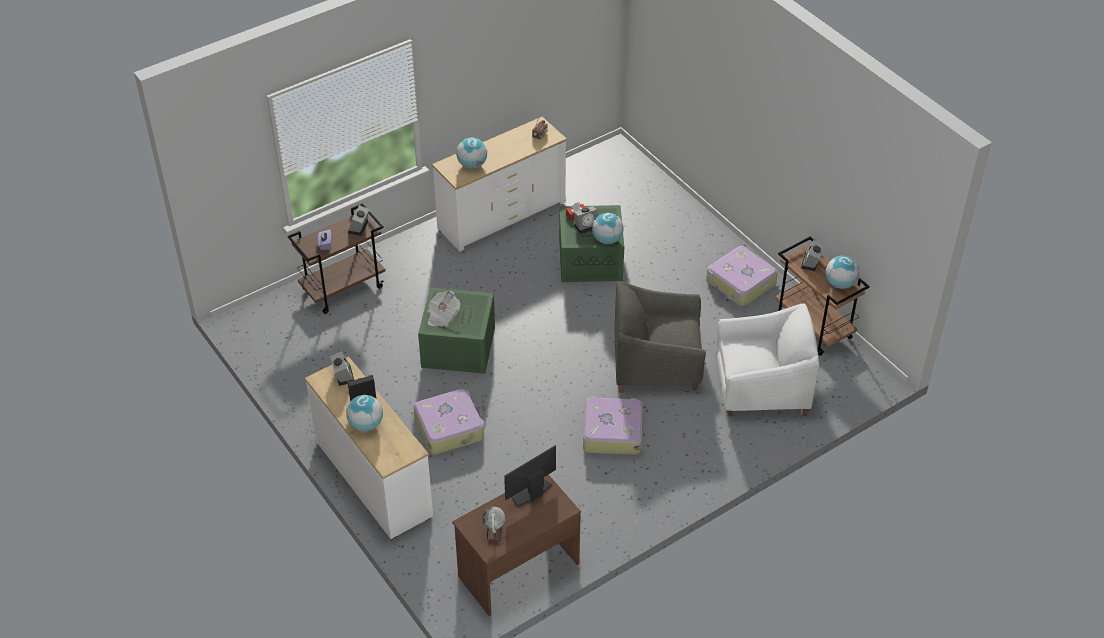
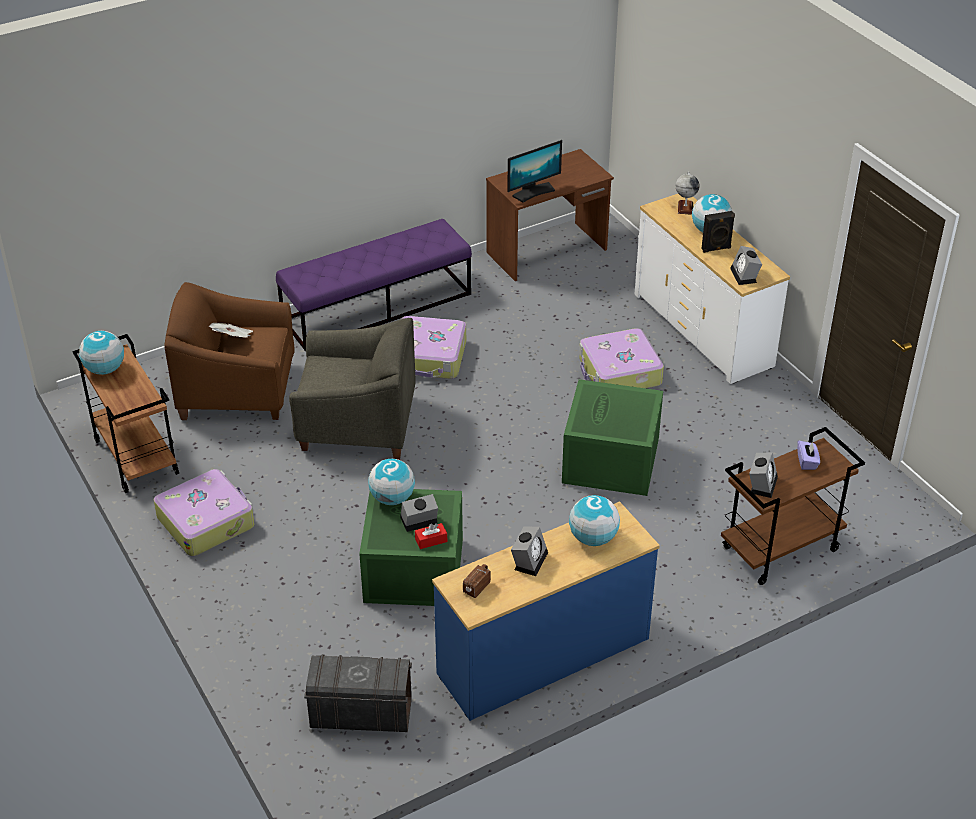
camera: 175 degrees left, 5 degrees down
(442, 316) = (632, 409): newspaper -> newspaper (233, 339)
(494, 533) = (572, 166): globe -> globe (685, 208)
(501, 215) = (544, 657): white dresser -> blue dresser
(605, 181) = (361, 713): none -> grey storage box
(670, 485) = (377, 307): none -> purple bench
(761, 389) = (237, 390): white armchair -> brown armchair
(811, 263) = (128, 397): alarm clock -> alarm clock (529, 559)

